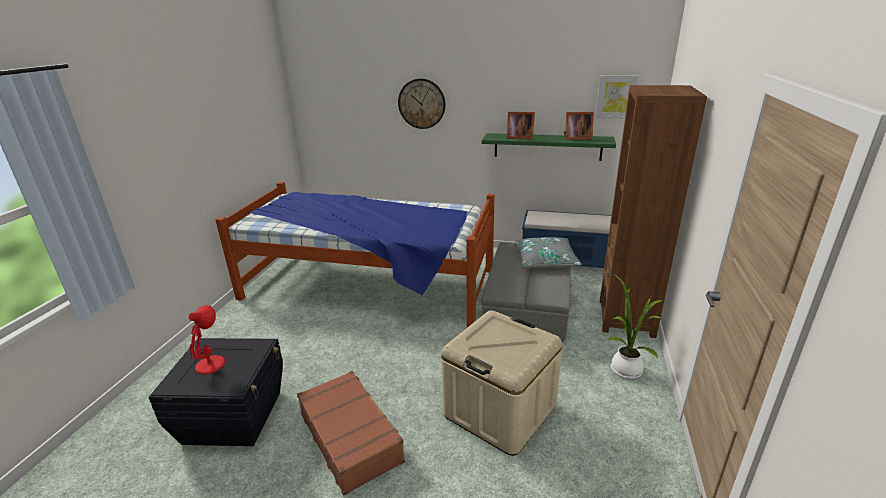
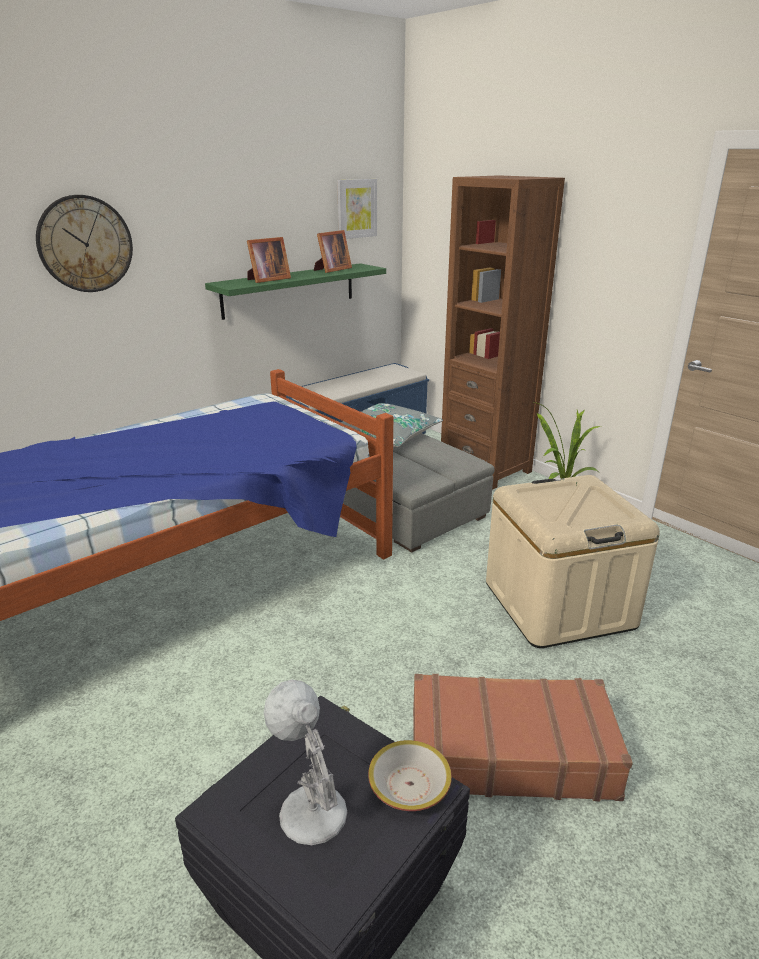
camera: 55 degrees left, 0 degrees up
(211, 363) = (310, 810): red table lamp -> white table lamp
(235, 381) = (410, 785): none -> bowl

